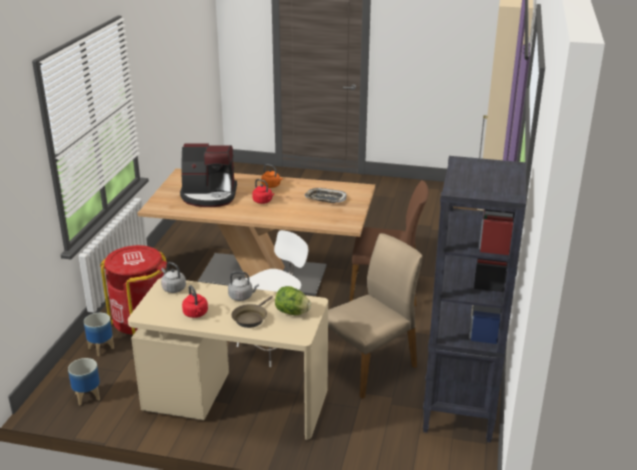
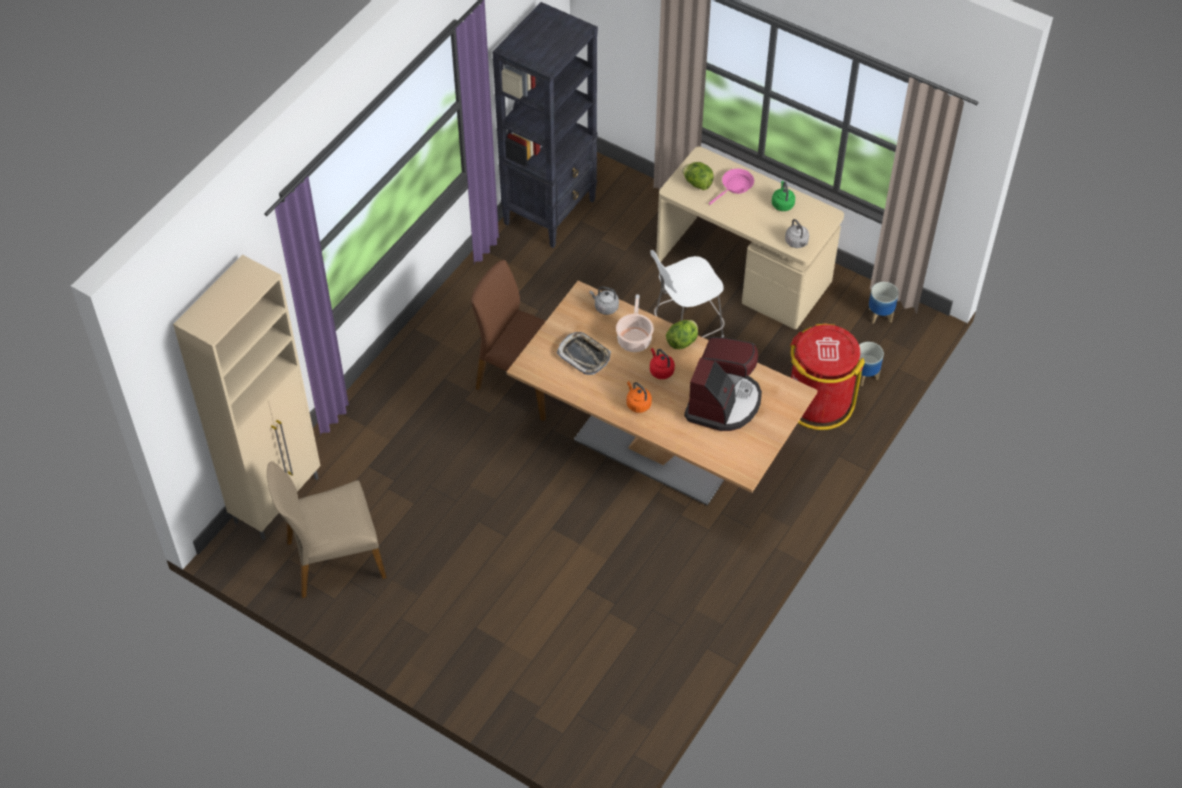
camera: 160 degrees left, 25 degrees up
(196, 314) = (782, 204): red kettle -> green kettle
(209, 196) = (723, 402): coffee machine -> coffee machine turned 90 degrees clockwise
(242, 297) = (735, 214): grey kettle -> grey kettle (605, 307)
(251, 318) = (735, 186): brown frying pan -> pink frying pan
(254, 217) = (682, 341): none -> lettuce
(293, 212) = (634, 338): none -> cooking pot
(369, 365) = (602, 278): beige chair -> beige chair (334, 558)

